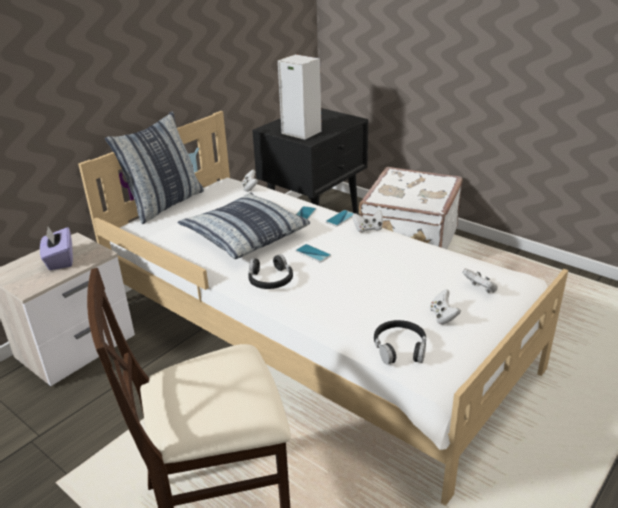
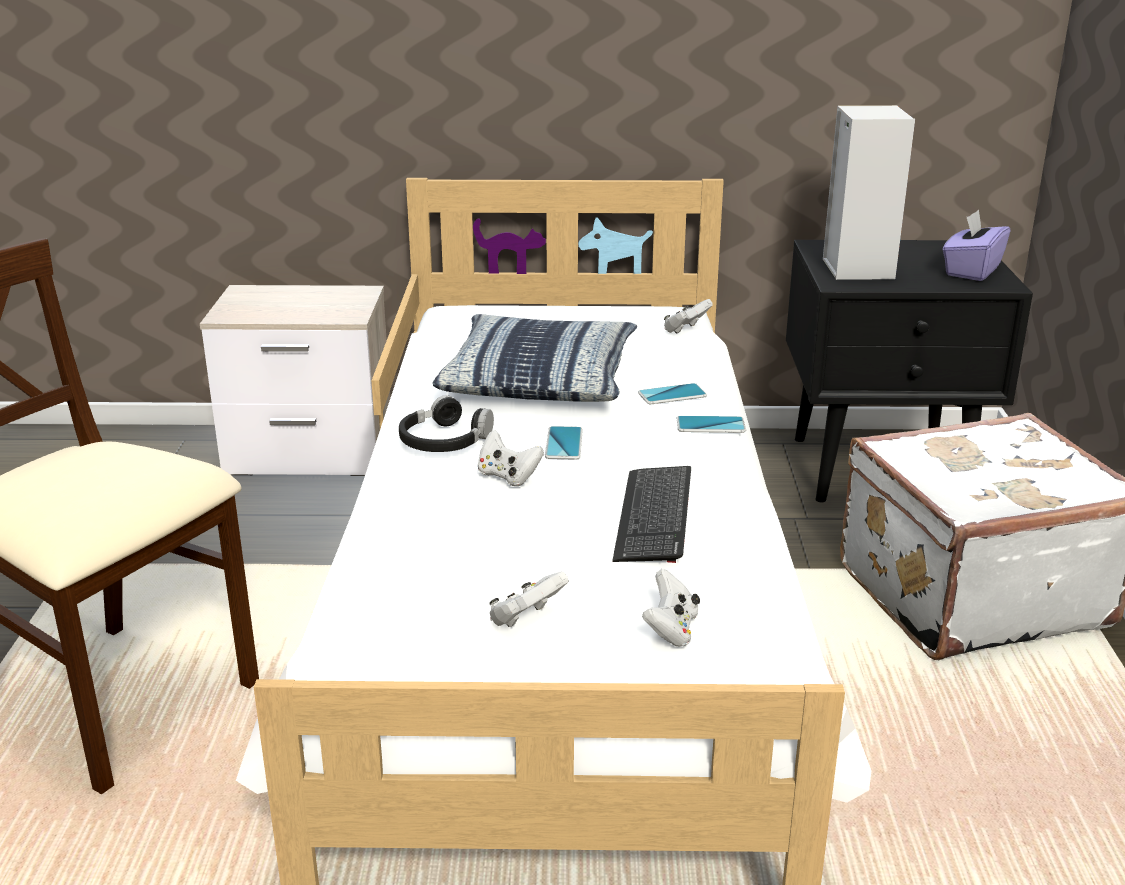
camera: 50 degrees right, 5 degrees down
(60, 260) = (306, 304): purple tissue box -> purple tissue box (971, 271)
(165, 204) = (544, 302): pillow -> none
(368, 229) = (715, 459): white game controller -> white game controller (508, 476)
(397, 259) = (654, 516): none -> keyboard
(400, 348) = (383, 609): black headphones -> none

